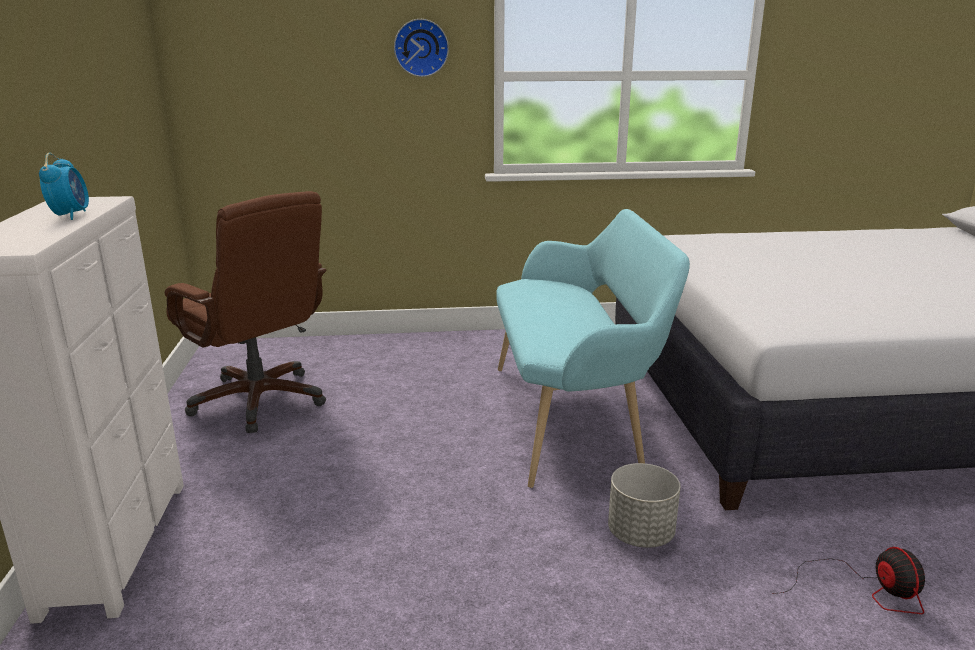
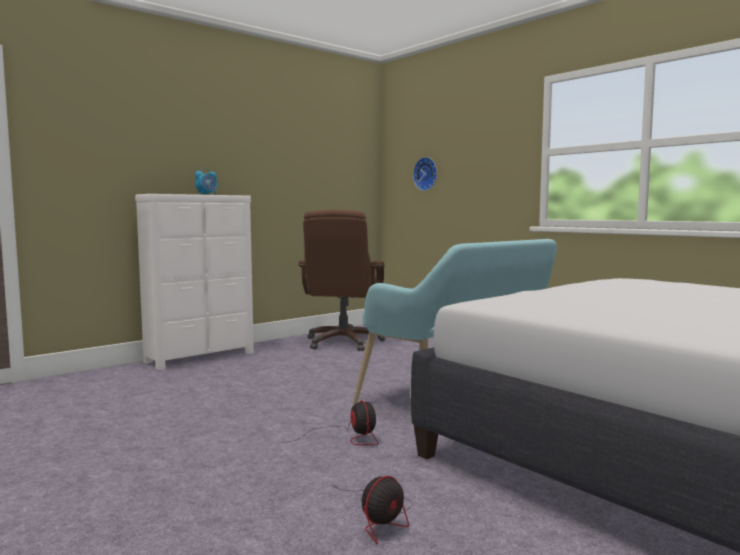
camera: 55 degrees right, 15 degrees down
(421, 48) = (498, 137): wall clock -> wall clock (426, 174)
(641, 534) = (347, 438): grey planter -> fan

